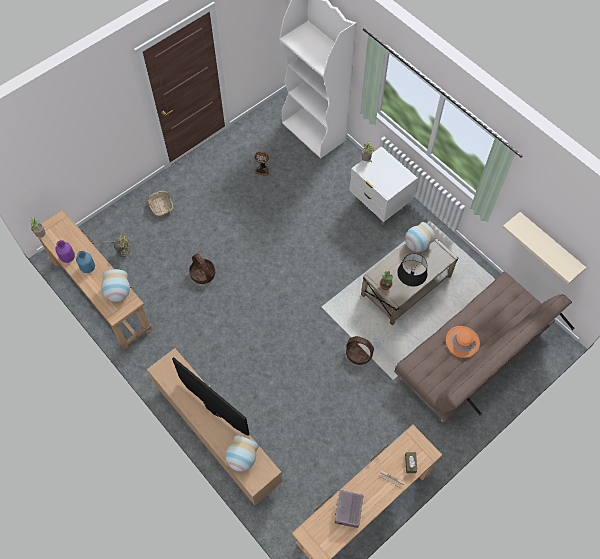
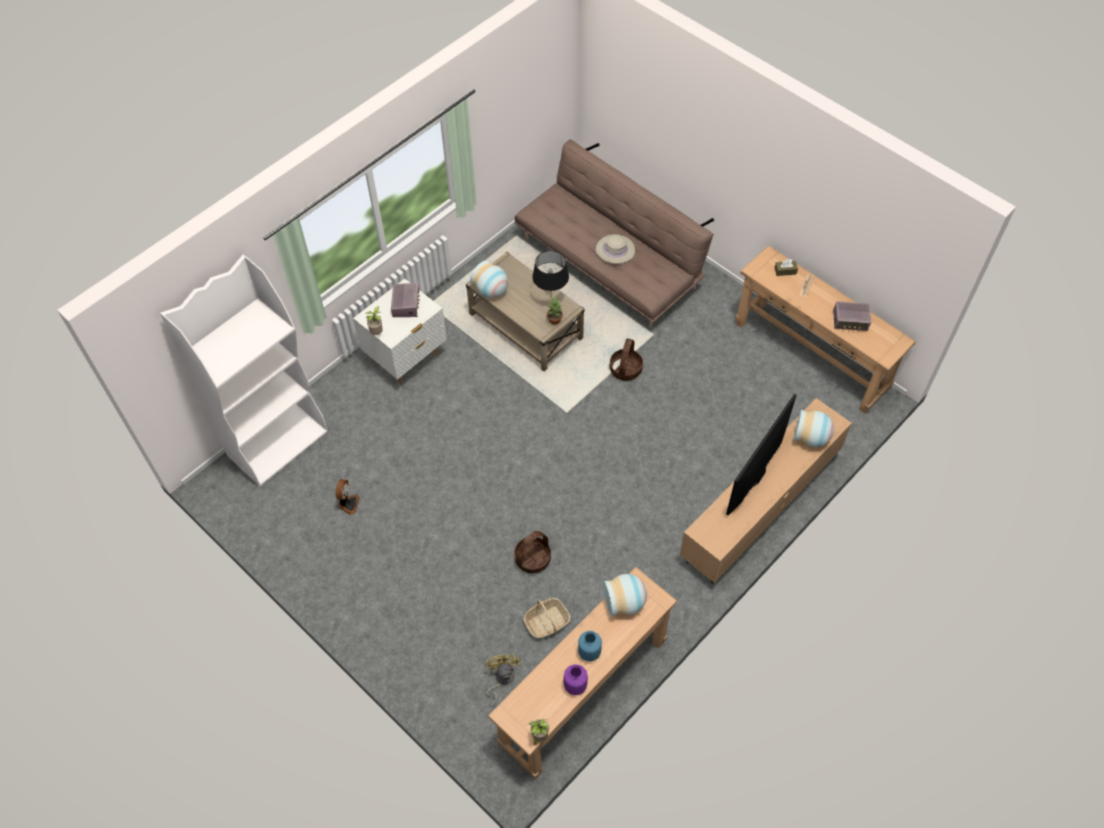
camera: 95 degrees left, 5 degrees down
(161, 206) = (418, 635): basket -> basket (547, 622)
(391, 178) = (406, 305): none -> radio
(462, 342) = (615, 250): orange hat -> beige hat
(549, 244) = (521, 134): beige shelf -> none

